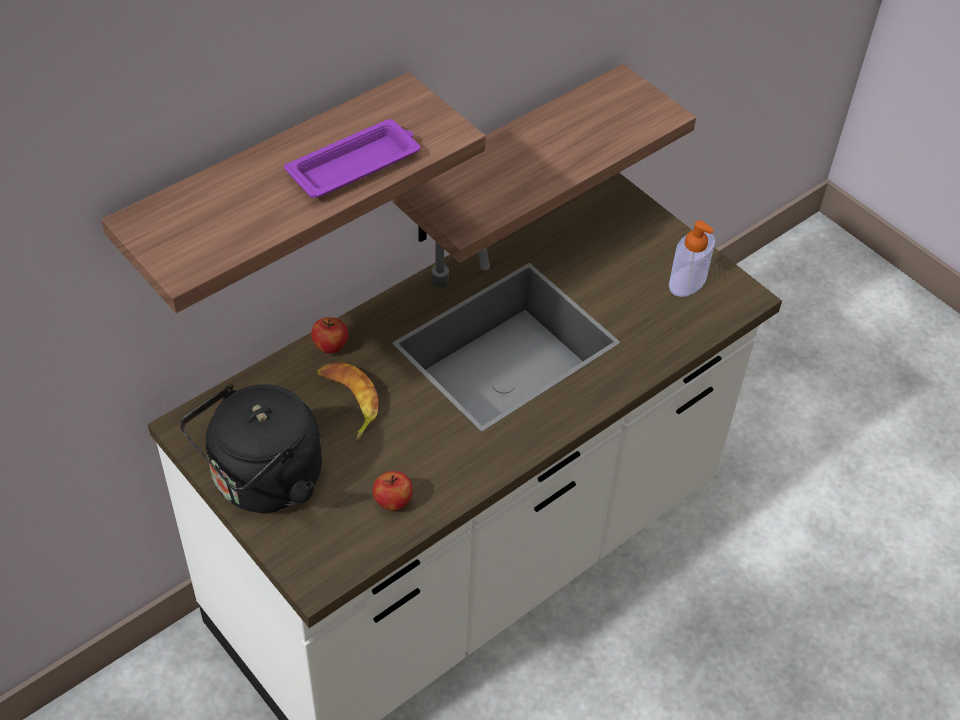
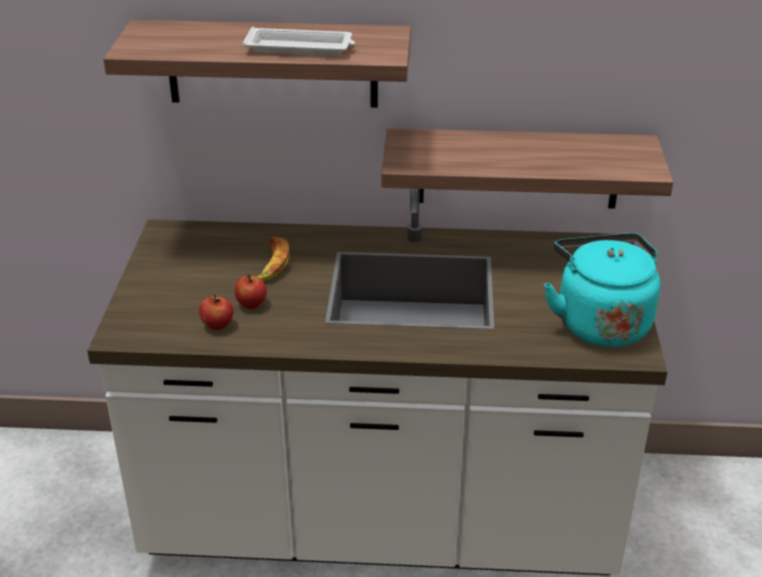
camera: 45 degrees right, 15 degrees down
(262, 482) = (163, 275): black kettle -> none
(330, 346) = (297, 235): apple -> apple (251, 304)
(356, 165) = (300, 48): purple tray -> white tray
(687, 281) = (599, 322): soap dispenser -> turquoise kettle

